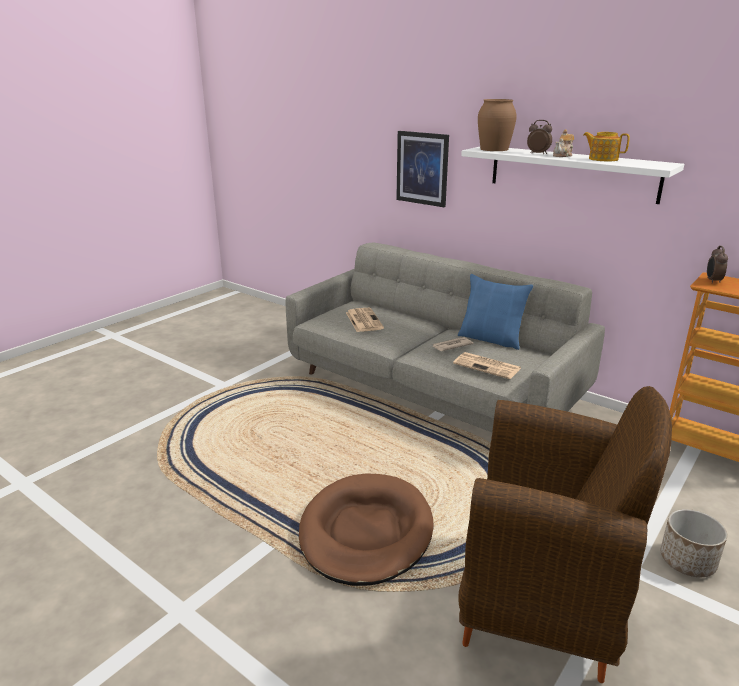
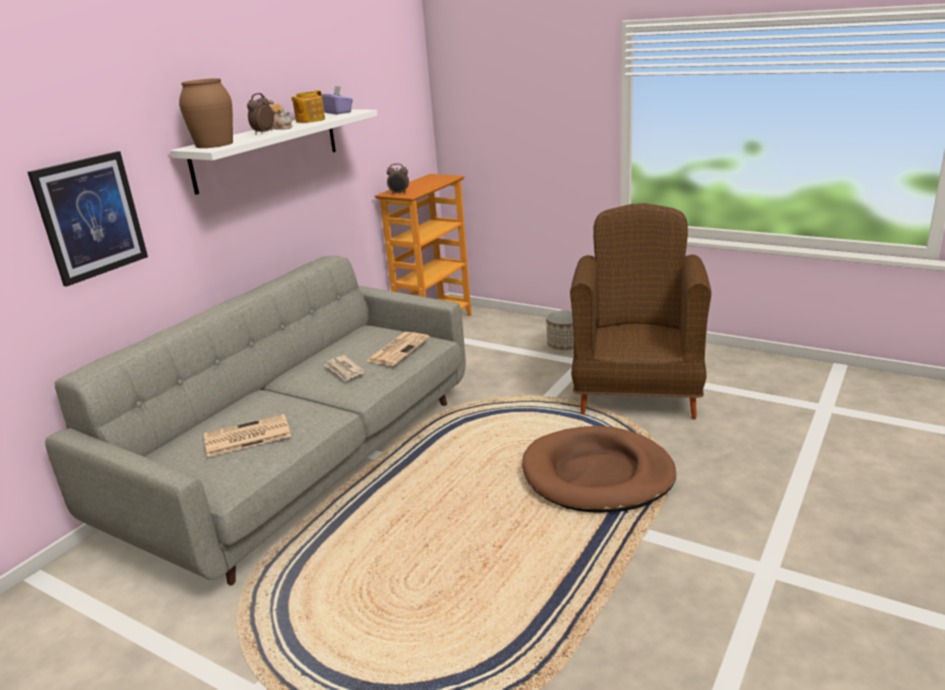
camera: 95 degrees left, 0 degrees up
(491, 339) = (322, 353): blue pillow -> none
(651, 163) = (338, 112): none -> purple tissue box

